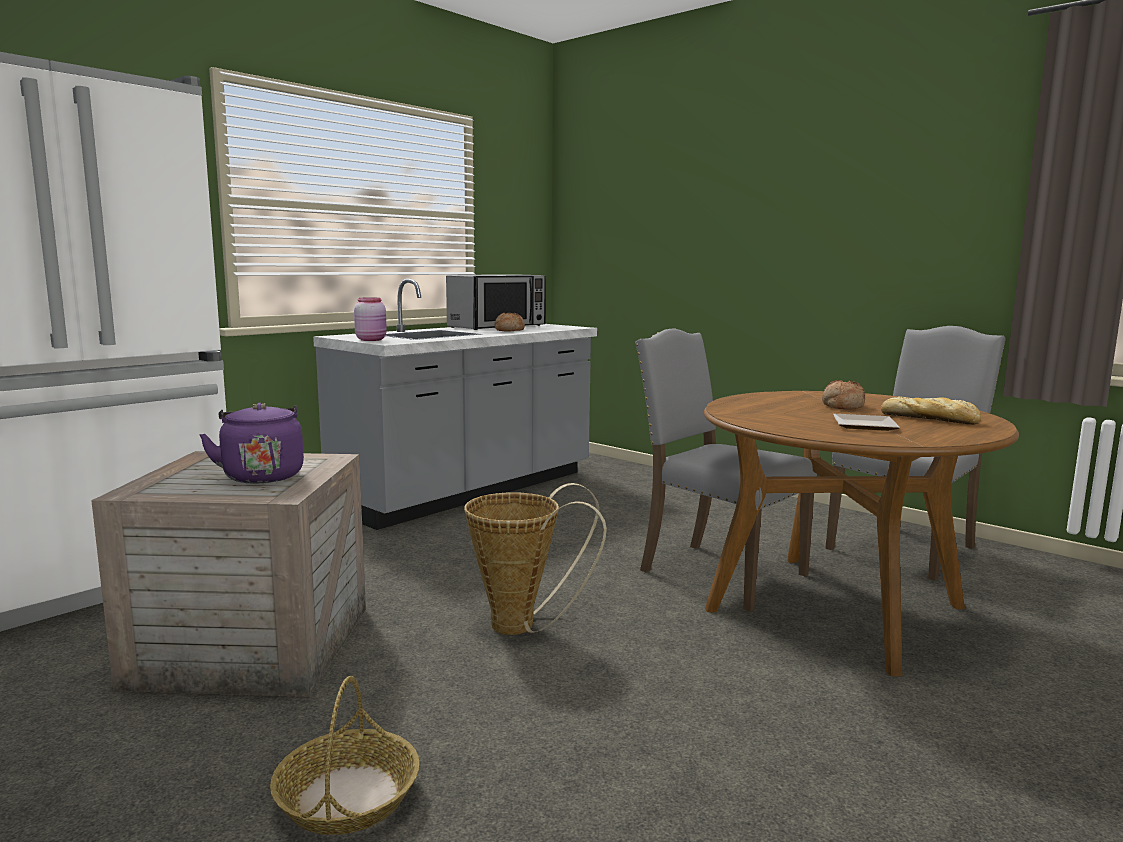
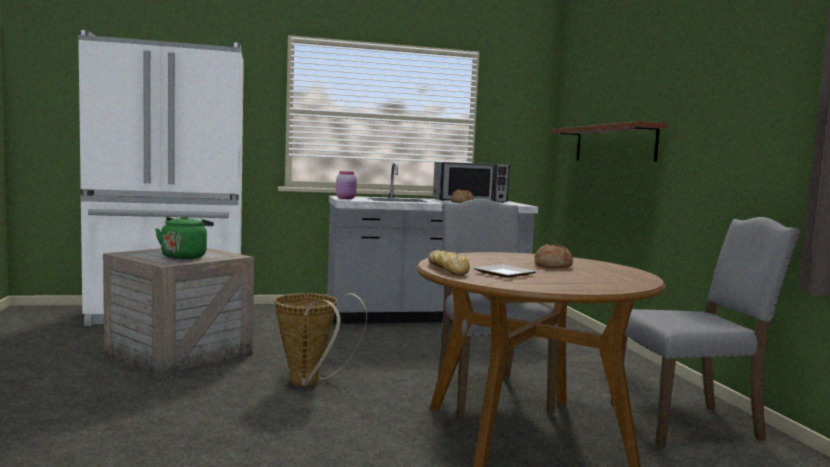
camera: 35 degrees right, 5 degrees down
(262, 475) = (185, 256): purple kettle -> green kettle
(347, 796) = (103, 416): basket -> none
(677, 245) = (613, 144): none -> brown shelf
(931, 419) = (582, 279): bread -> bread (448, 269)

